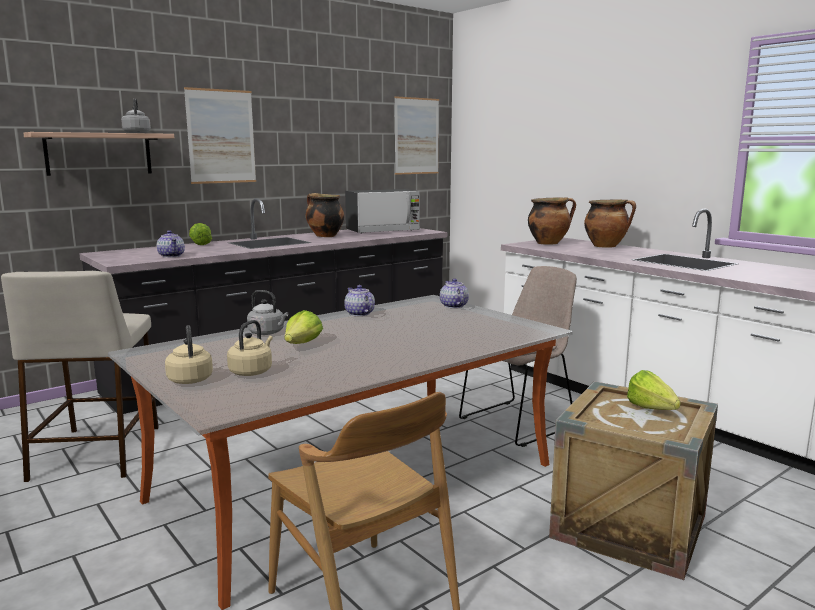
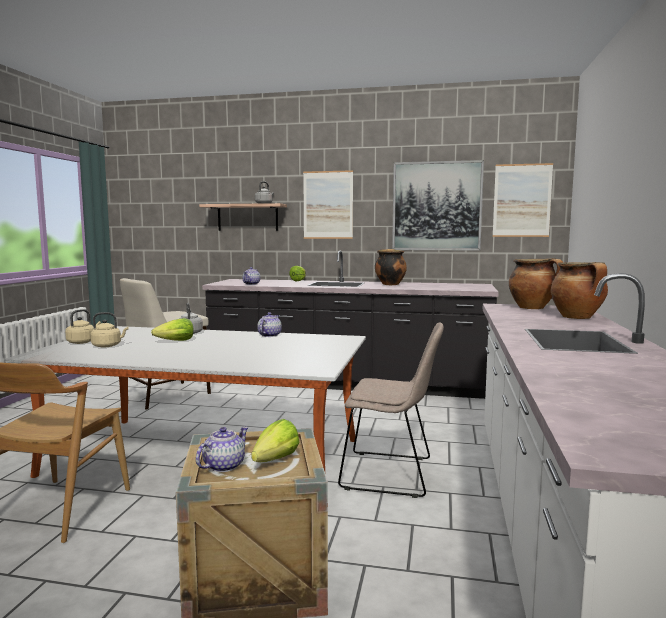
camera: 50 degrees right, 5 degrees down
(344, 140) = (436, 206): none -> picture
(383, 230) = (452, 285): microwave -> none
(453, 306) = (339, 344): teapot -> teapot (223, 466)

